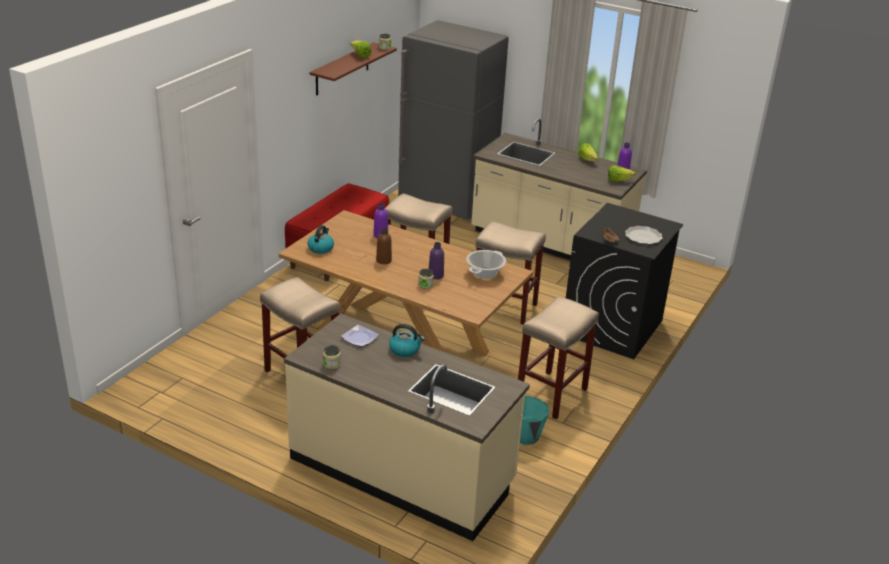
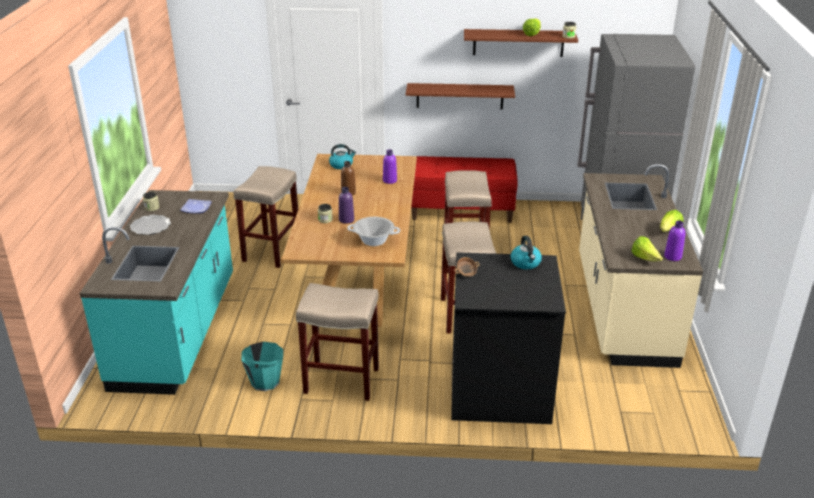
camera: 65 degrees right, 0 degrees up
(309, 141) = (459, 96): none -> brown shelf
(402, 471) = (177, 332): beige counter -> turquoise counter
(405, 349) = (192, 229): kettle -> kettle (526, 263)
(643, 237) = (499, 291): plate -> plate (151, 226)

